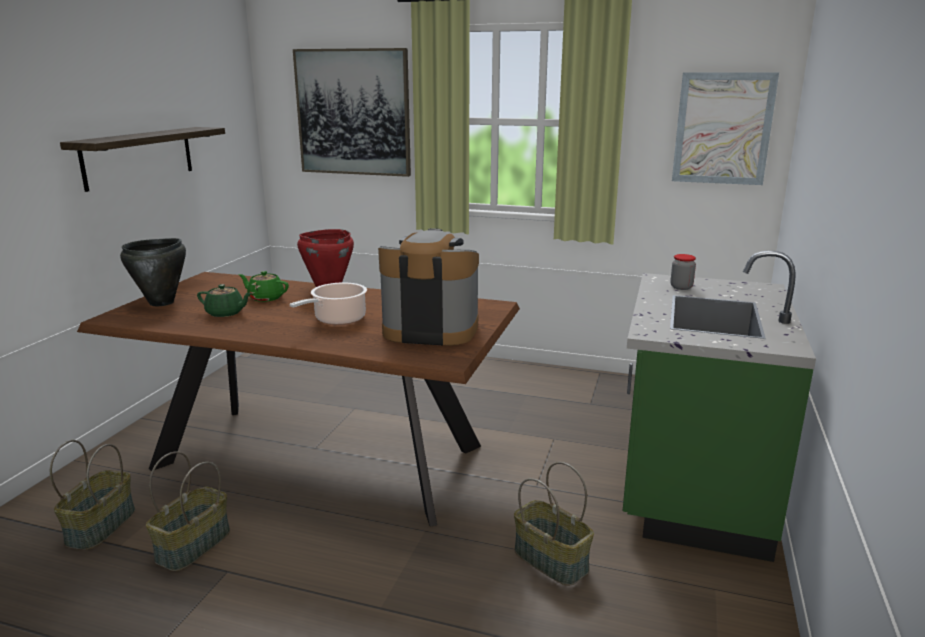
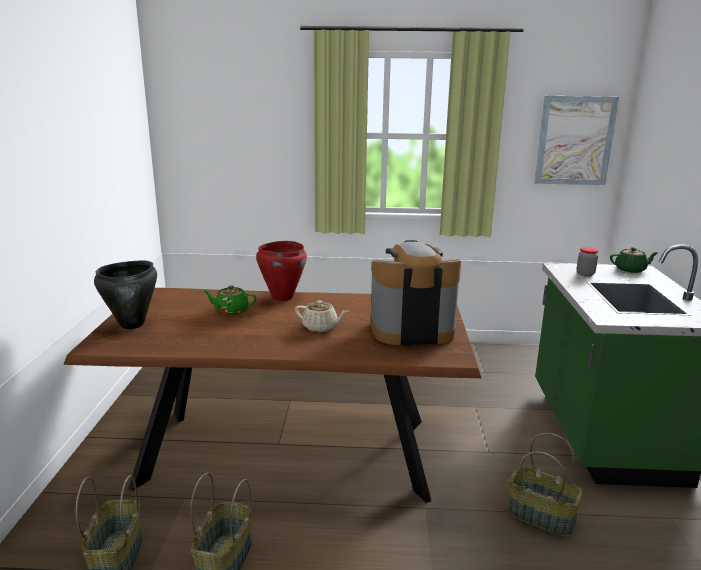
camera: 15 degrees left, 0 degrees up
(139, 157) = (75, 179): shelf -> none
(226, 313) = (208, 330): green teapot -> green teapot (631, 270)
(337, 320) = (320, 327): cooking pot -> beige teapot
(353, 112) = (250, 128): picture -> none

